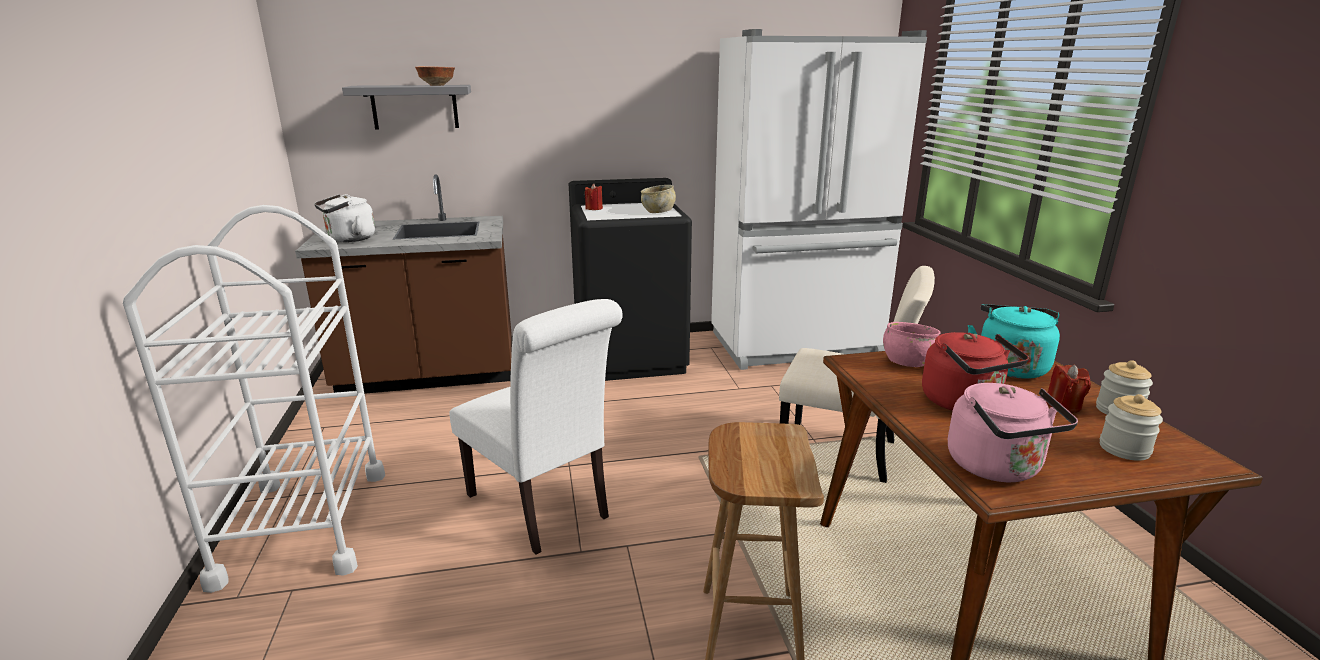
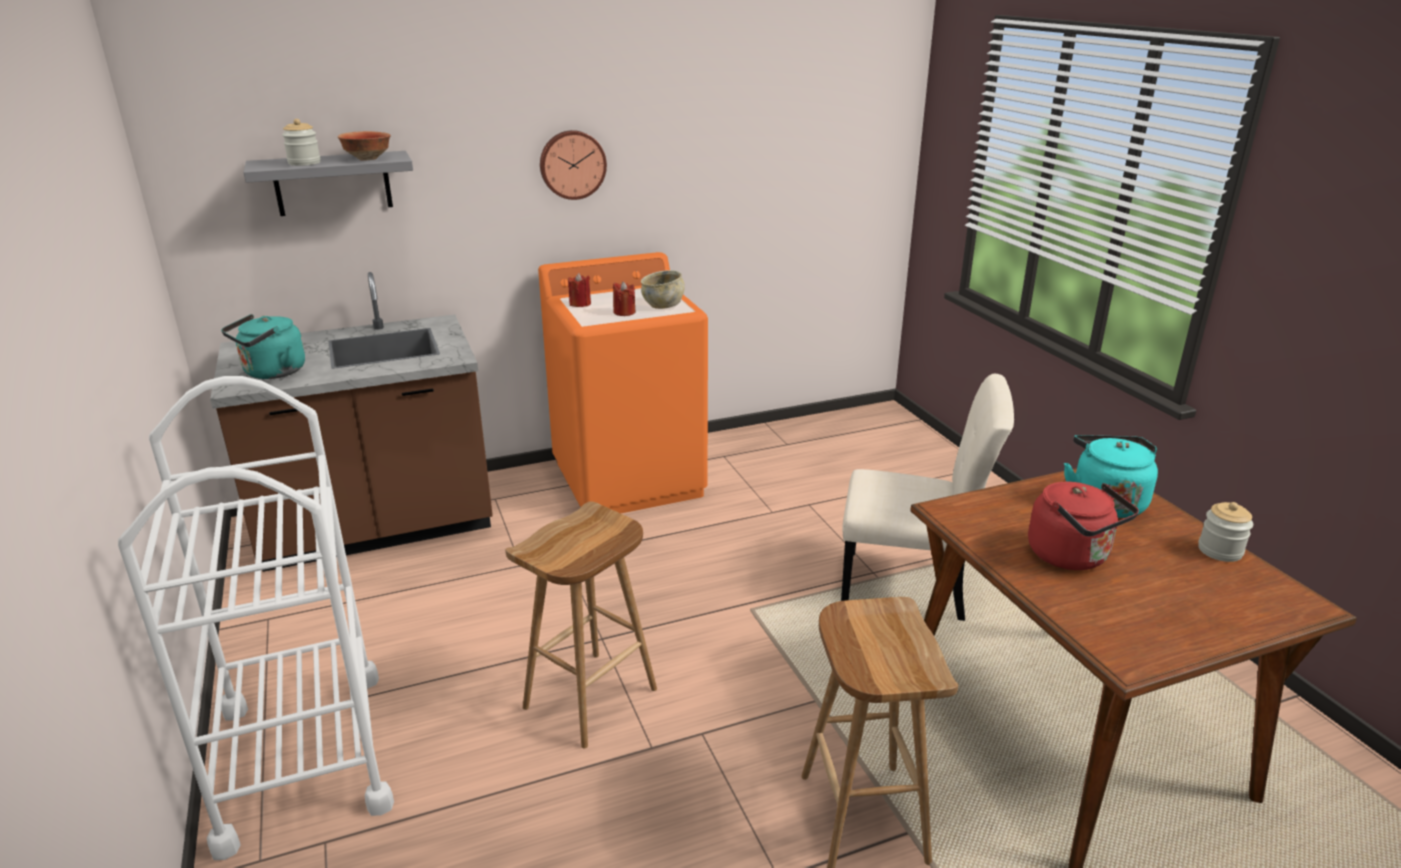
camera: 10 degrees left, 5 degrees up
(348, 239) = (271, 373): white kettle -> turquoise kettle
(543, 509) = (590, 699): white chair -> brown stool
(598, 103) = (572, 164): none -> wall clock
(631, 357) = (629, 478): black washing machine -> orange washing machine
(796, 346) = (825, 445): white fridge -> none
(908, 362) = (1002, 506): pink bowl -> none
(997, 468) = (1122, 636): pink kettle -> none
(1063, 405) = (1167, 549): red candle -> red candle (624, 312)
(1124, 449) = (1233, 599): jar -> jar (304, 163)

